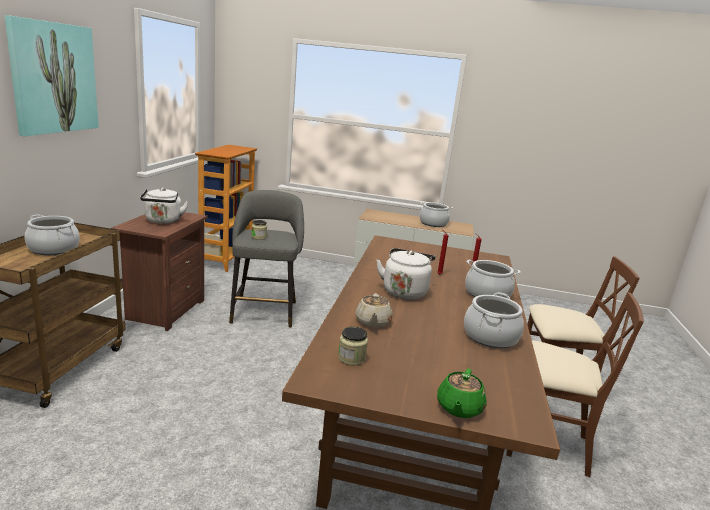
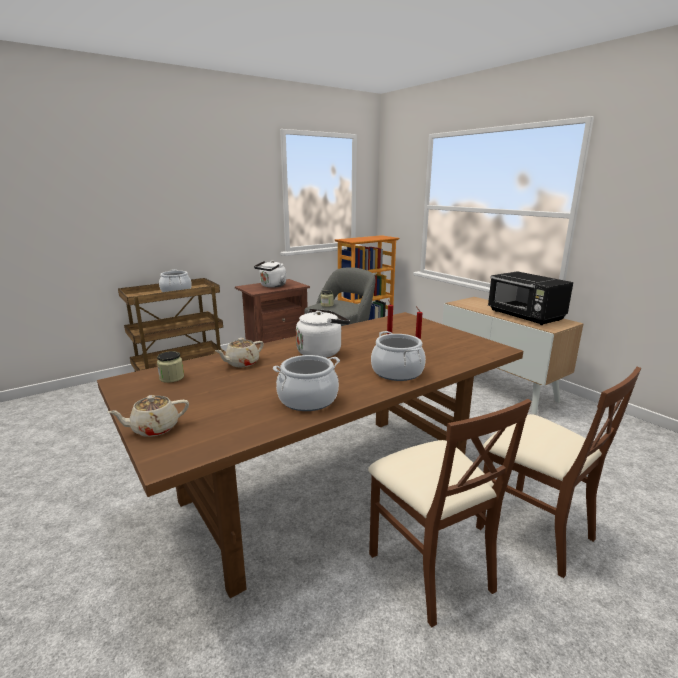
camera: 45 degrees right, 0 degrees up
(54, 78) = (201, 182): picture -> none
(433, 223) = (525, 316): cooking pot -> black microwave
(459, 408) = (154, 428): green teapot -> beige teapot

